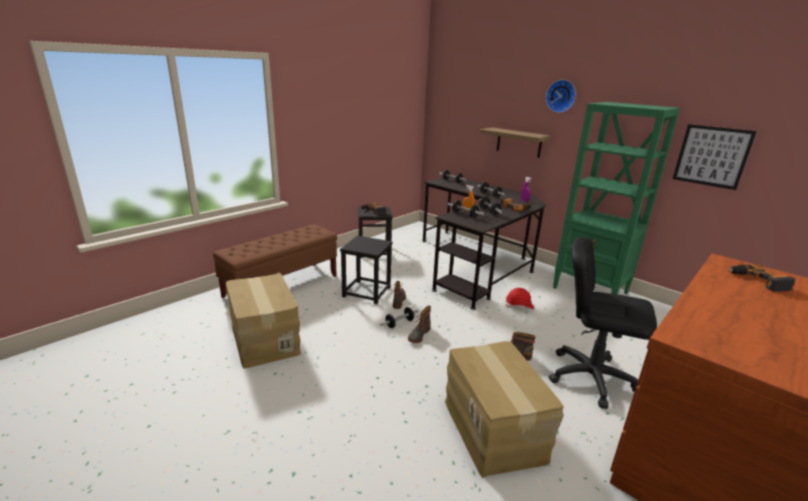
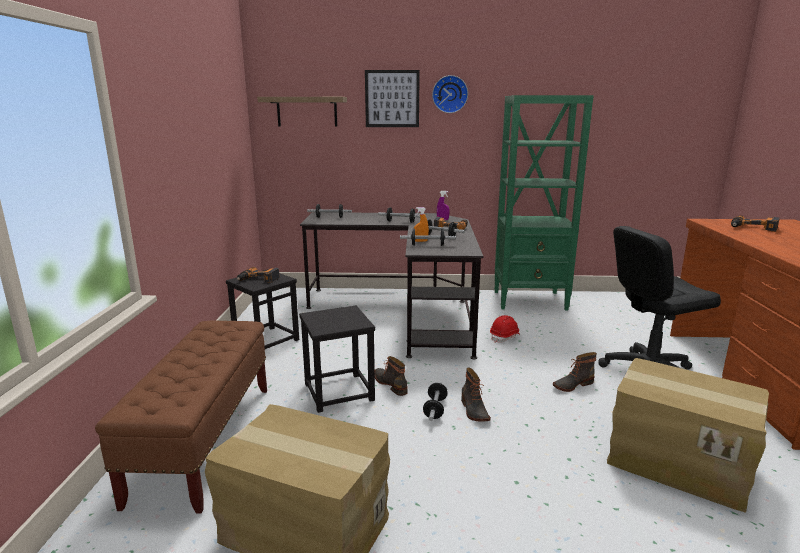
camera: 40 degrees left, 5 degrees down
(519, 142) = (404, 154): shelf -> shelf (307, 111)
(712, 156) = (607, 139): picture -> picture (392, 99)

